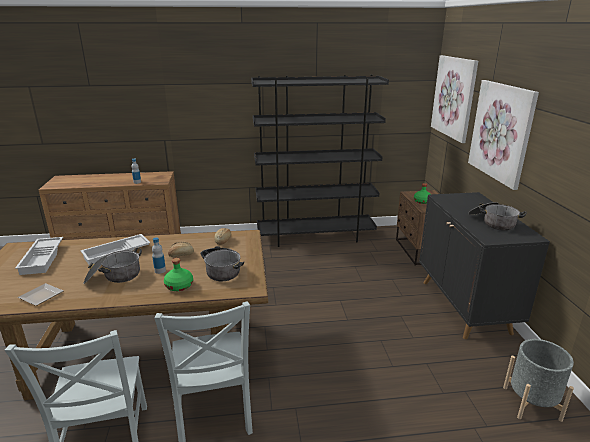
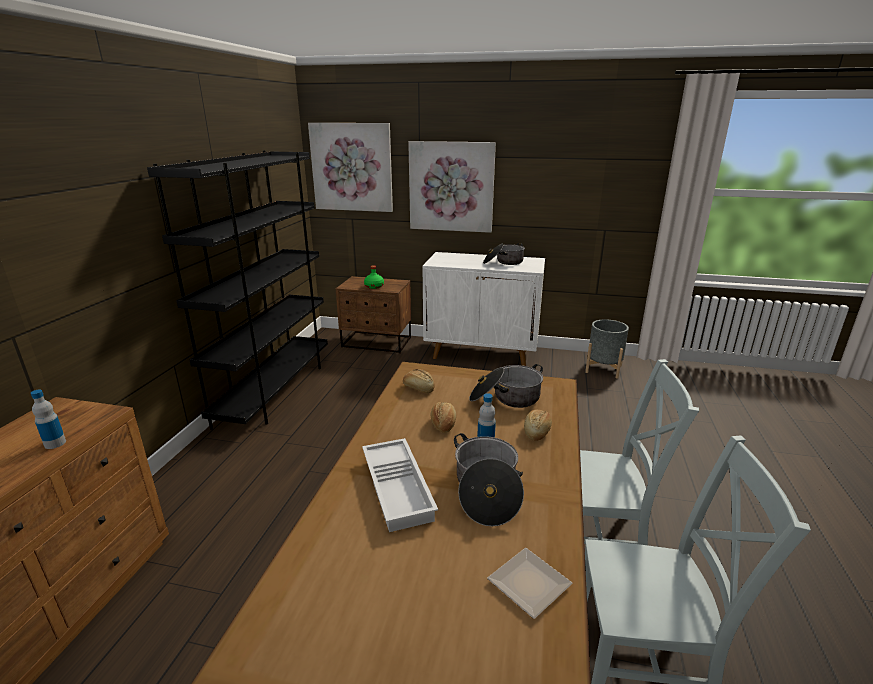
camera: 70 degrees left, 0 degrees up
(43, 259) = (353, 601): white tray -> none
(179, 286) = (537, 431): green bottle -> bread
(465, 306) = (482, 353): black cabinet -> white cabinet

